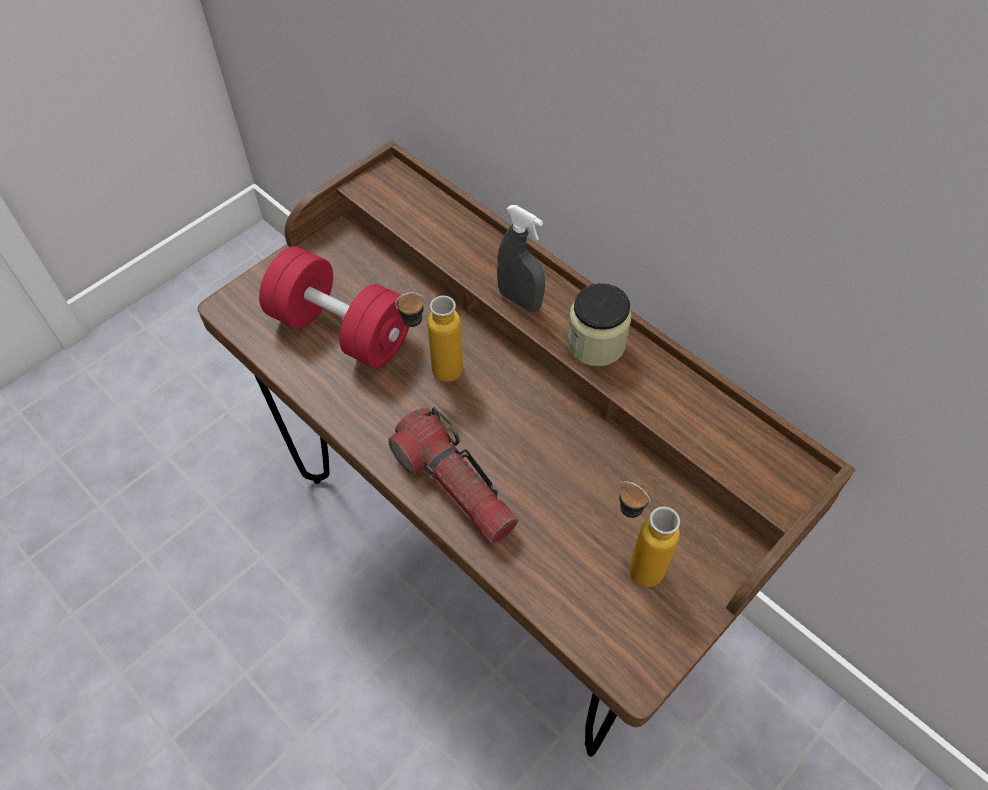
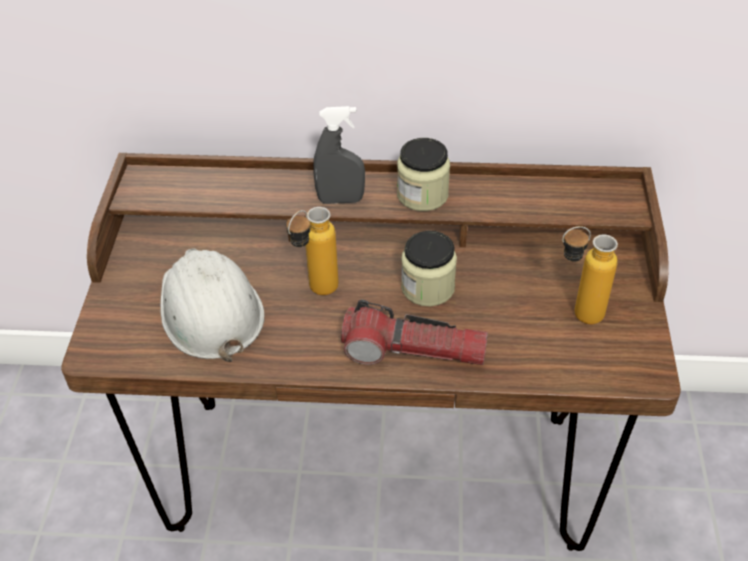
camera: 40 degrees left, 10 degrees down
(341, 329) = (210, 311): red dumbbell -> white hard hat
(530, 435) = (428, 287): none -> jar

